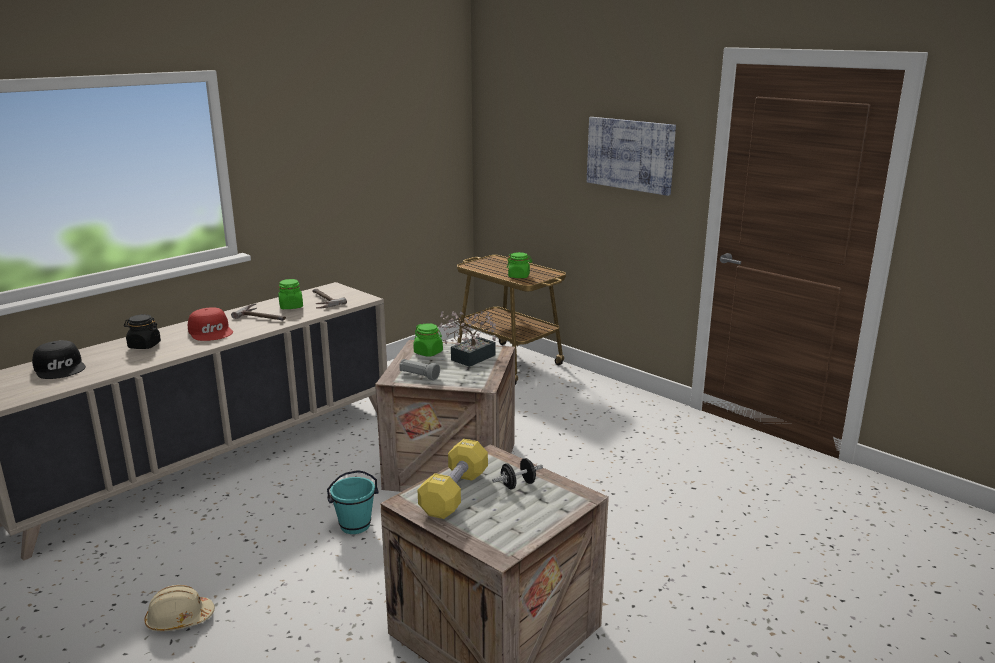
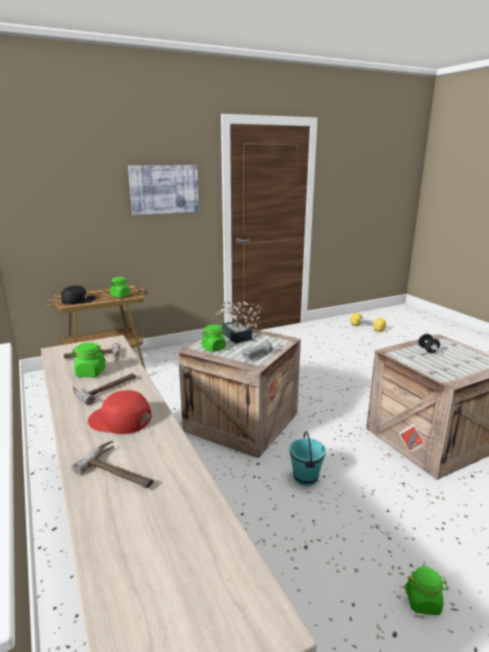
camera: 70 degrees left, 0 degrees up
(60, 368) = (147, 553): black cap -> black cap (78, 300)
(144, 345) = (121, 470): black jar -> hammer
(179, 619) = (423, 602): beige hard hat -> green jar
(211, 332) = (120, 420): red cap -> red cap turned 150 degrees counterclockwise
(454, 493) = (439, 367): yellow dumbbell -> yellow dumbbell (367, 328)

